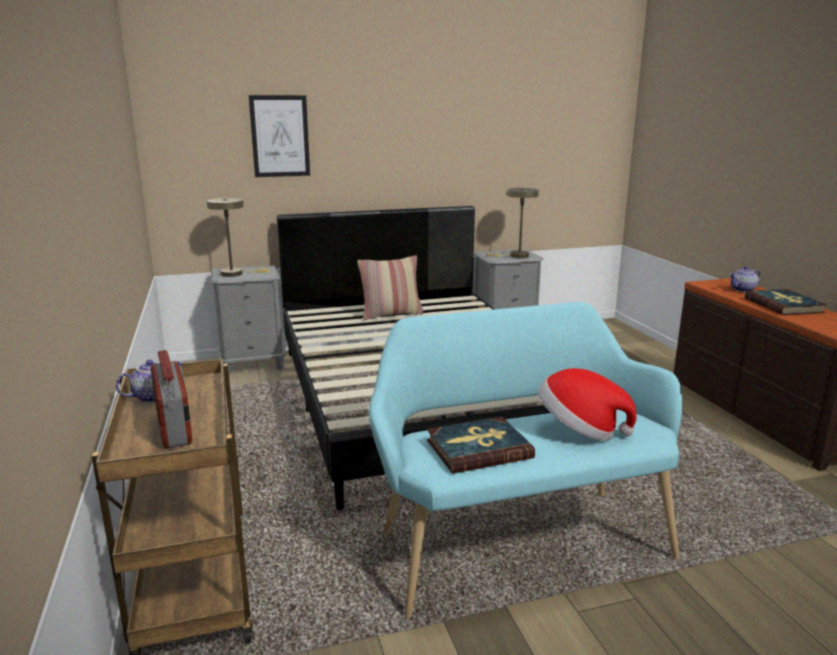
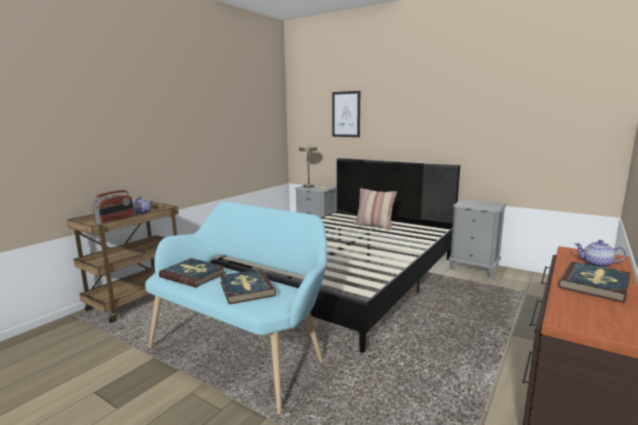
camera: 50 degrees right, 5 degrees down
(515, 256) = (480, 205): beige table lamp -> none
(580, 430) = (246, 289): hat -> book

